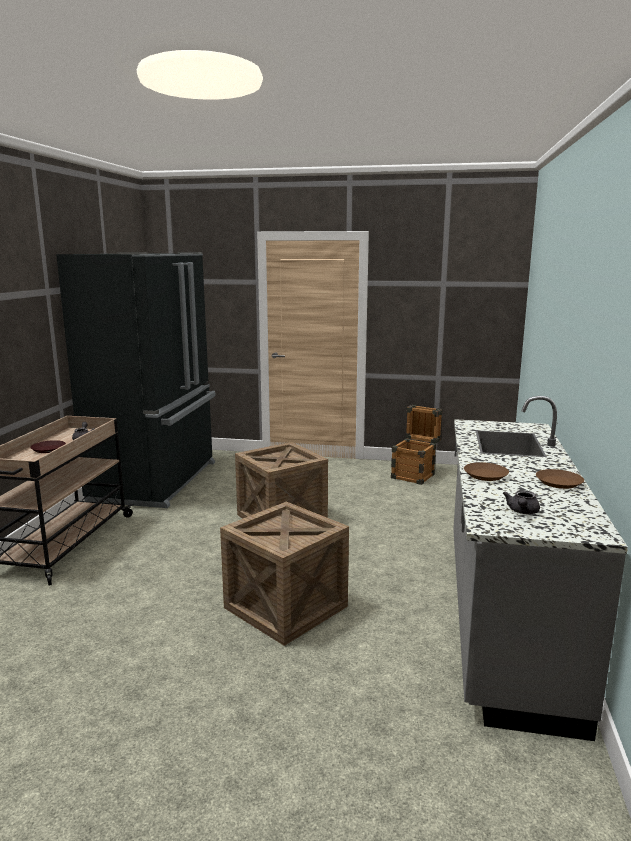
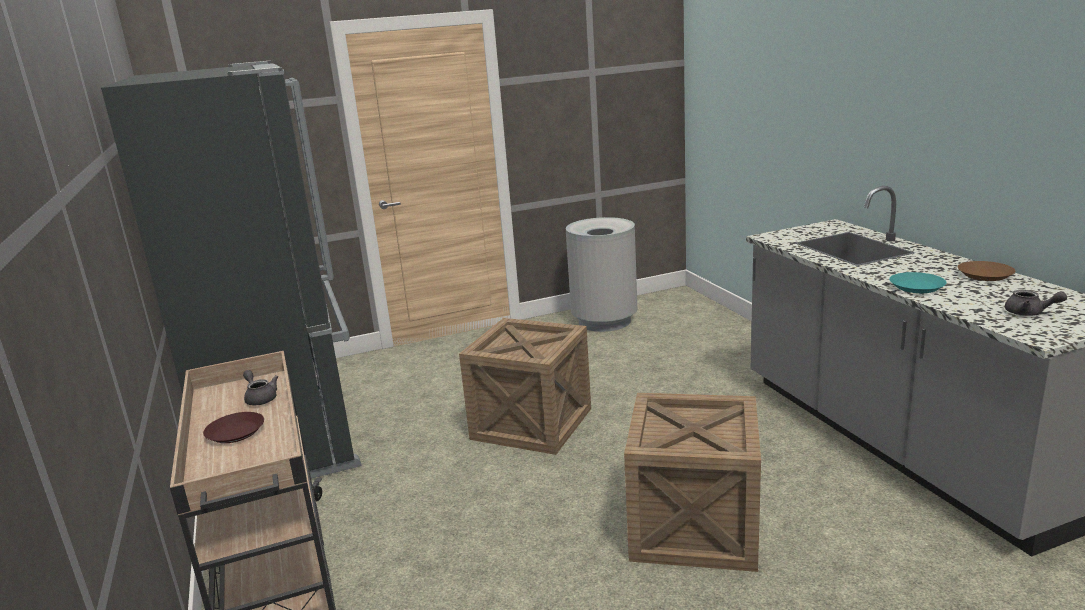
camera: 30 degrees left, 5 degrees up
(415, 475) = (604, 321): crate -> grey trash can
(485, 475) = (916, 287): brown plate -> turquoise plate
(522, 512) = (1029, 313): grey teapot -> grey teapot turned 45 degrees counterclockwise

